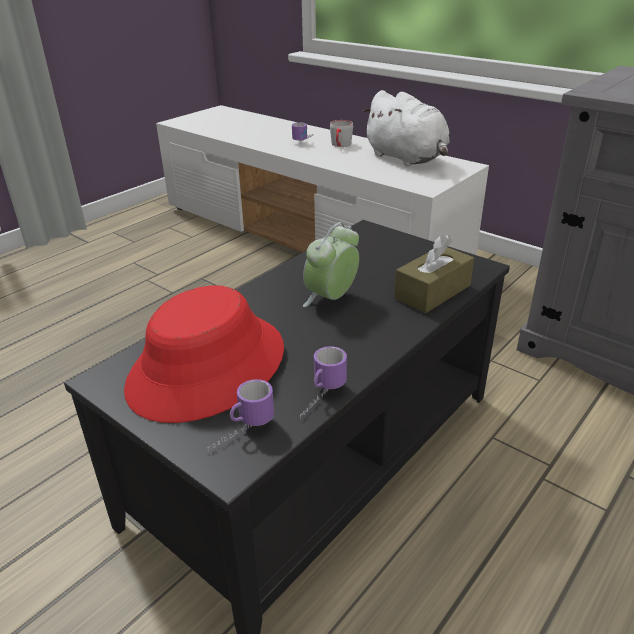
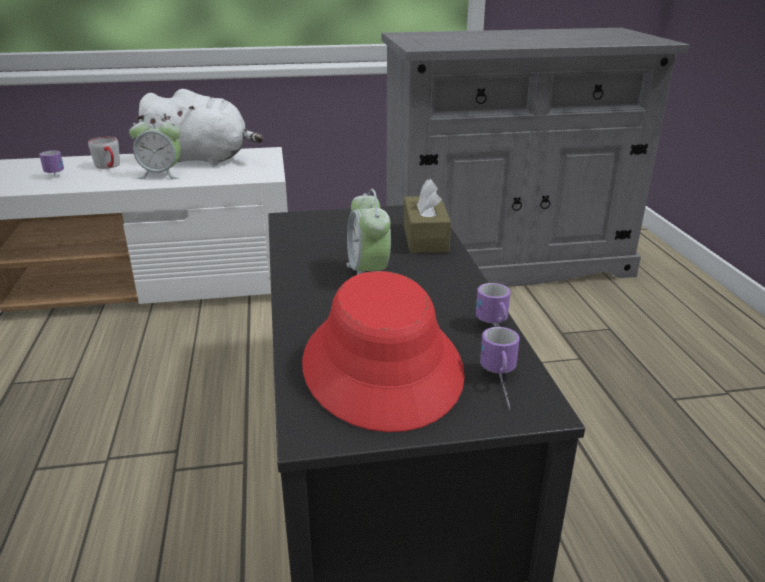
camera: 50 degrees left, 5 degrees down
(358, 162) = (161, 175): none -> alarm clock

